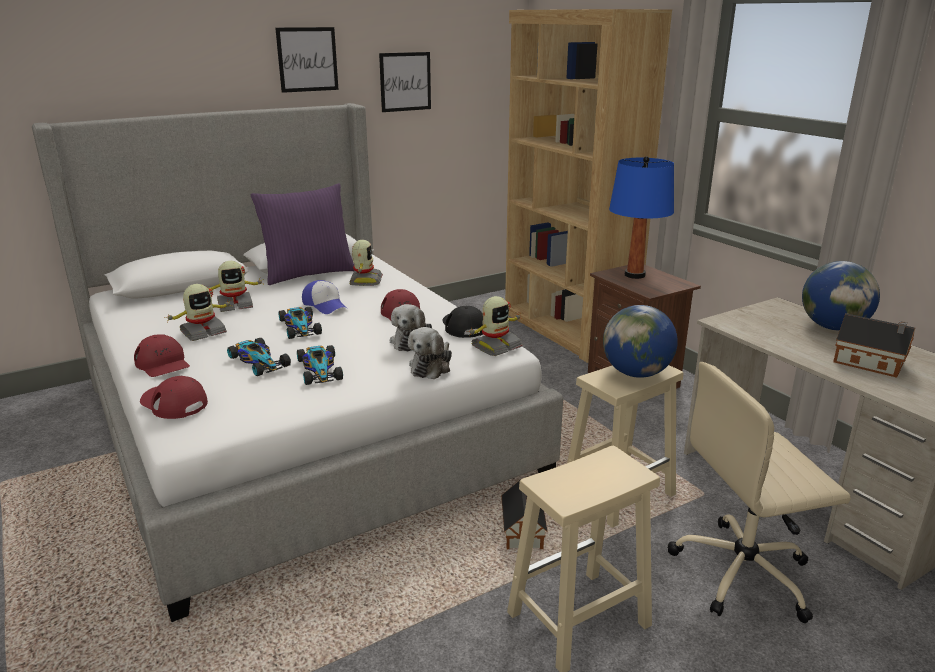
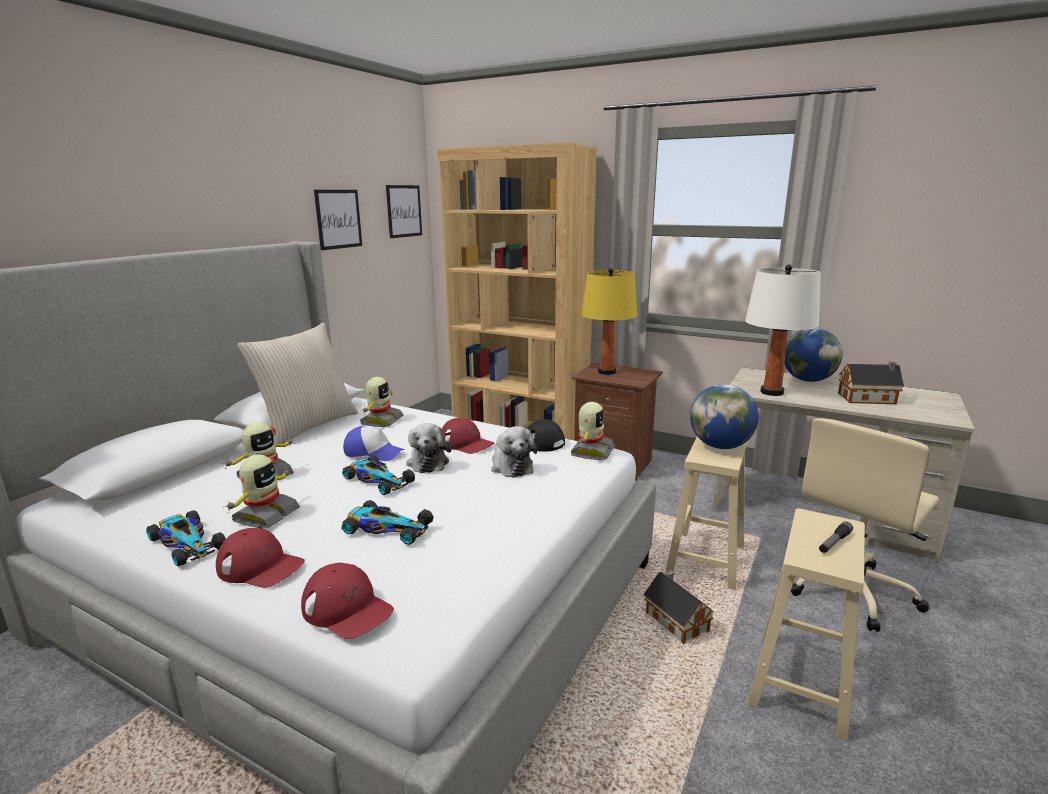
camera: 30 degrees left, 5 degrees down
(174, 403) = (347, 609): red cap -> red cap turned 150 degrees counterclockwise
(307, 59) = (247, 194): picture -> picture (404, 211)
(308, 274) = (308, 426): purple pillow -> beige pillow
(320, 369) = (463, 517): toy car -> toy car (187, 542)
(365, 281) = (381, 421): toy robot -> toy robot turned 45 degrees clockwise
(431, 366) = (566, 484): plush toy -> plush toy (428, 462)
(595, 481) = (834, 543): none -> flashlight
(634, 275) = (607, 372): blue table lamp -> yellow table lamp
(756, 330) = (771, 392): none -> white table lamp

